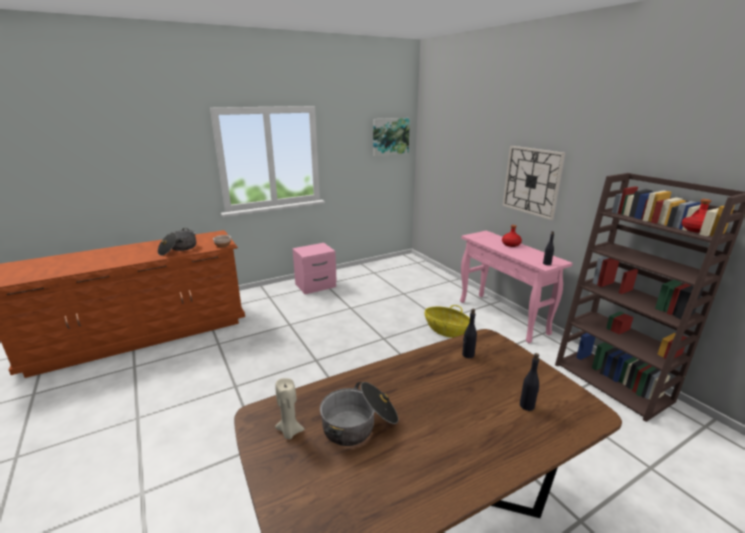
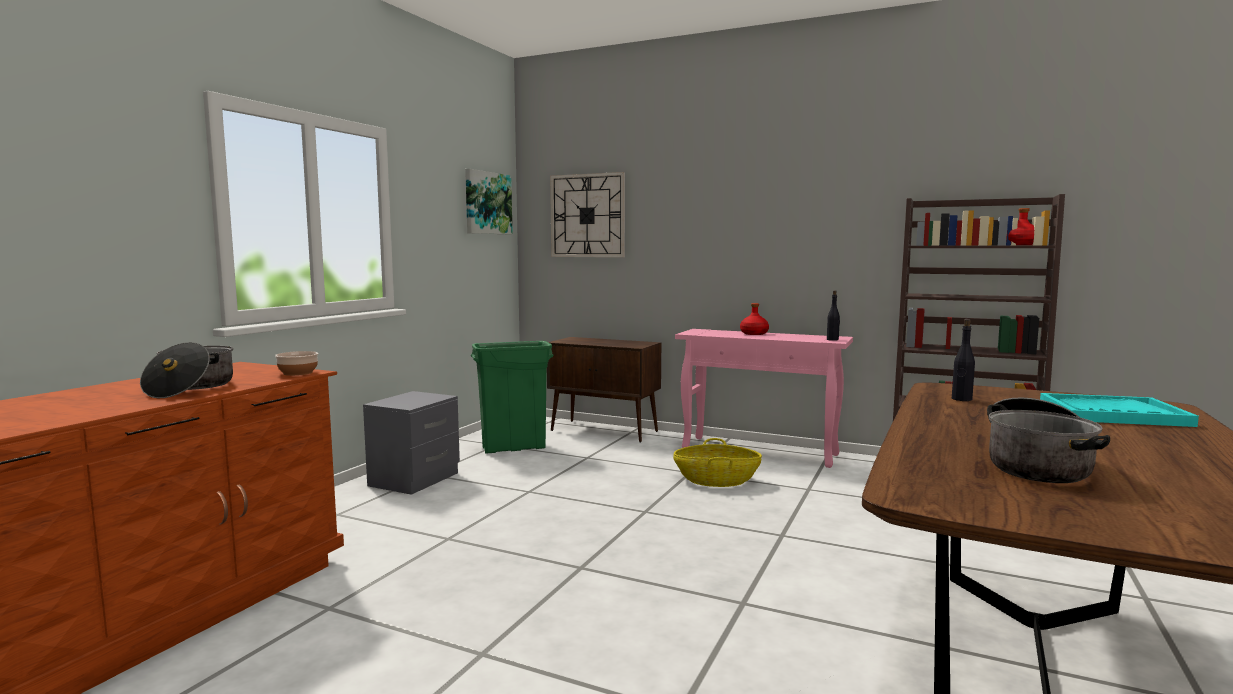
camera: 35 degrees left, 15 degrees down
(289, 432) = (993, 493): beige candle -> none
(316, 286) = (416, 480): pink nightstand -> grey nightstand
(378, 277) = (514, 448): none -> green trash can
(436, 277) = (605, 431): none -> brown cabinet
(527, 406) = (1112, 414): black bottle -> turquoise tray
(532, 181) = (762, 240): wall clock -> wall clock (587, 215)

